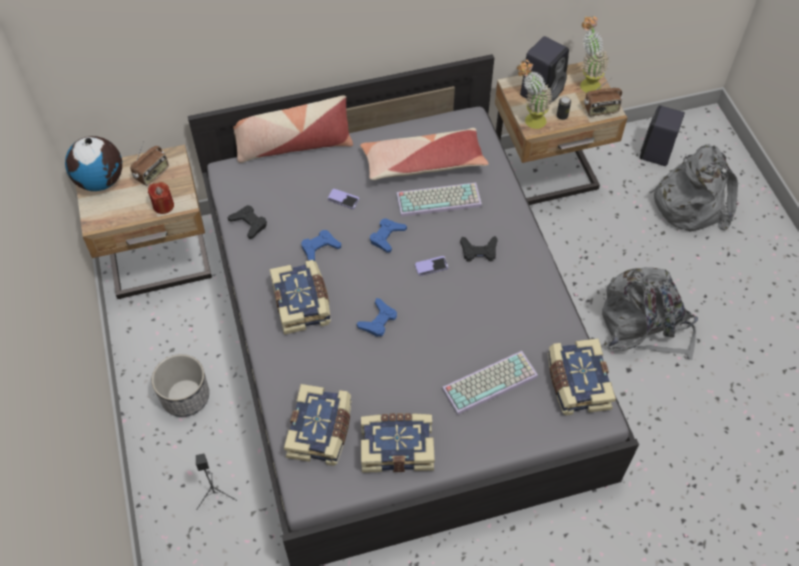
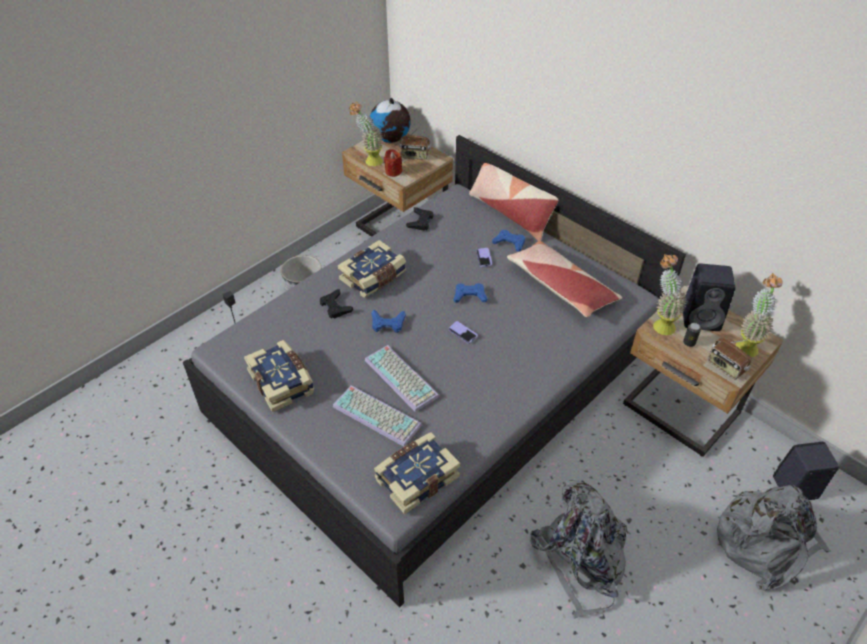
camera: 60 degrees right, 10 degrees down
(124, 218) = (369, 161): none -> potted plant
(320, 248) = (428, 264): blue game controller -> blue game controller (509, 243)
(321, 431) = (271, 334): book -> none
(439, 199) = (533, 310): keyboard -> keyboard (403, 378)
(479, 251) = (503, 356): black game controller -> black game controller (335, 307)

